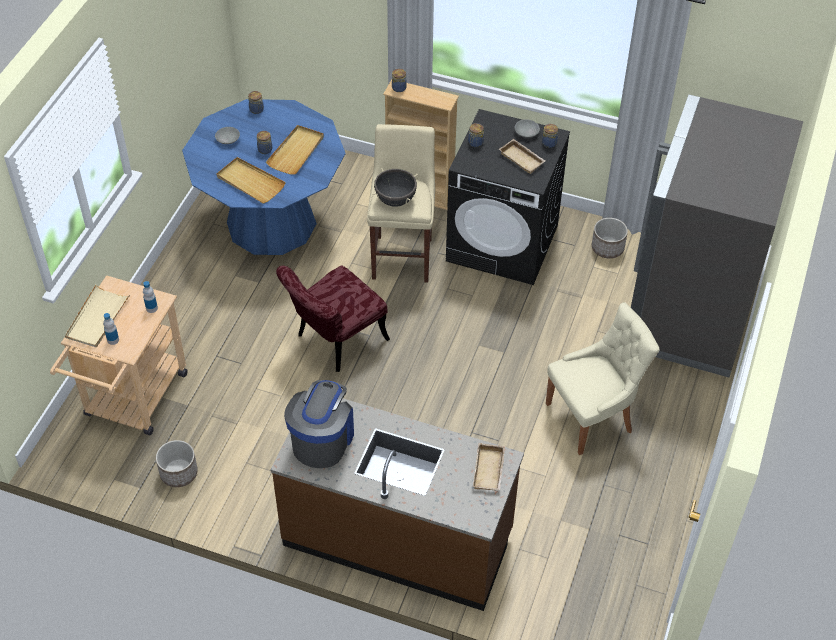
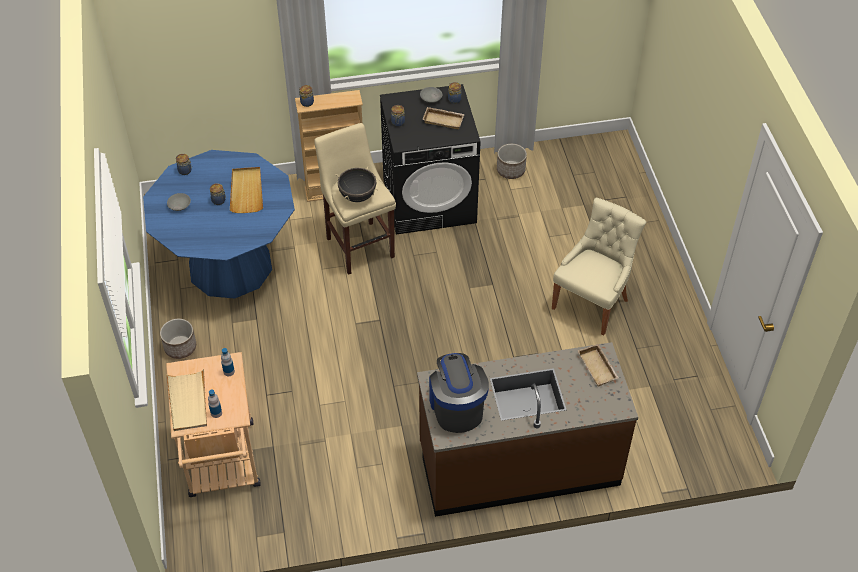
camera: 30 degrees left, 0 degrees up
(178, 473) = (307, 504): planter -> planter (180, 347)
(250, 182) = (227, 233): beige tray -> none
(335, 342) = (356, 338): red chair -> none
(690, 311) = (604, 192): grey fridge -> none

